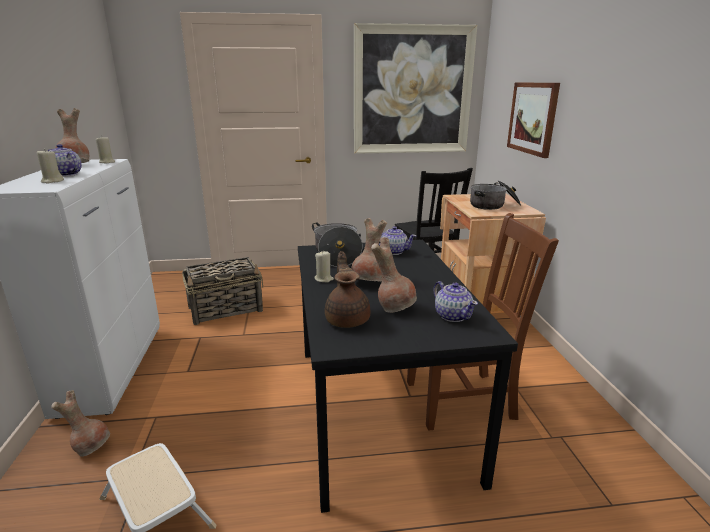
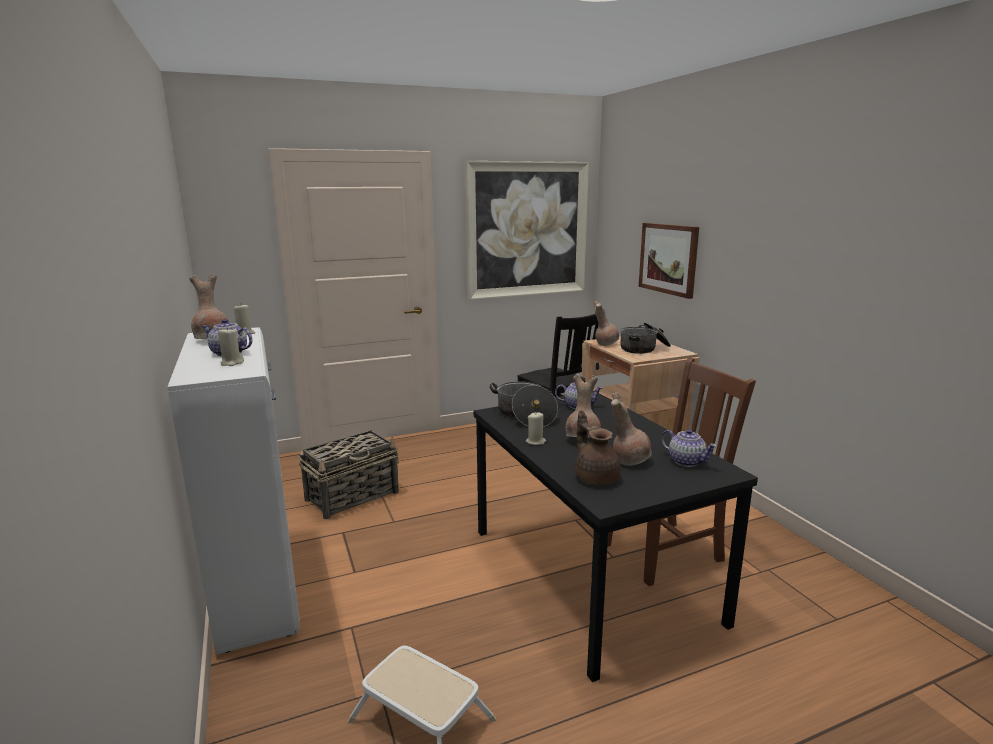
camera: 15 degrees left, 5 degrees down
(91, 447) = (296, 673): brown vase -> brown vase (605, 344)

